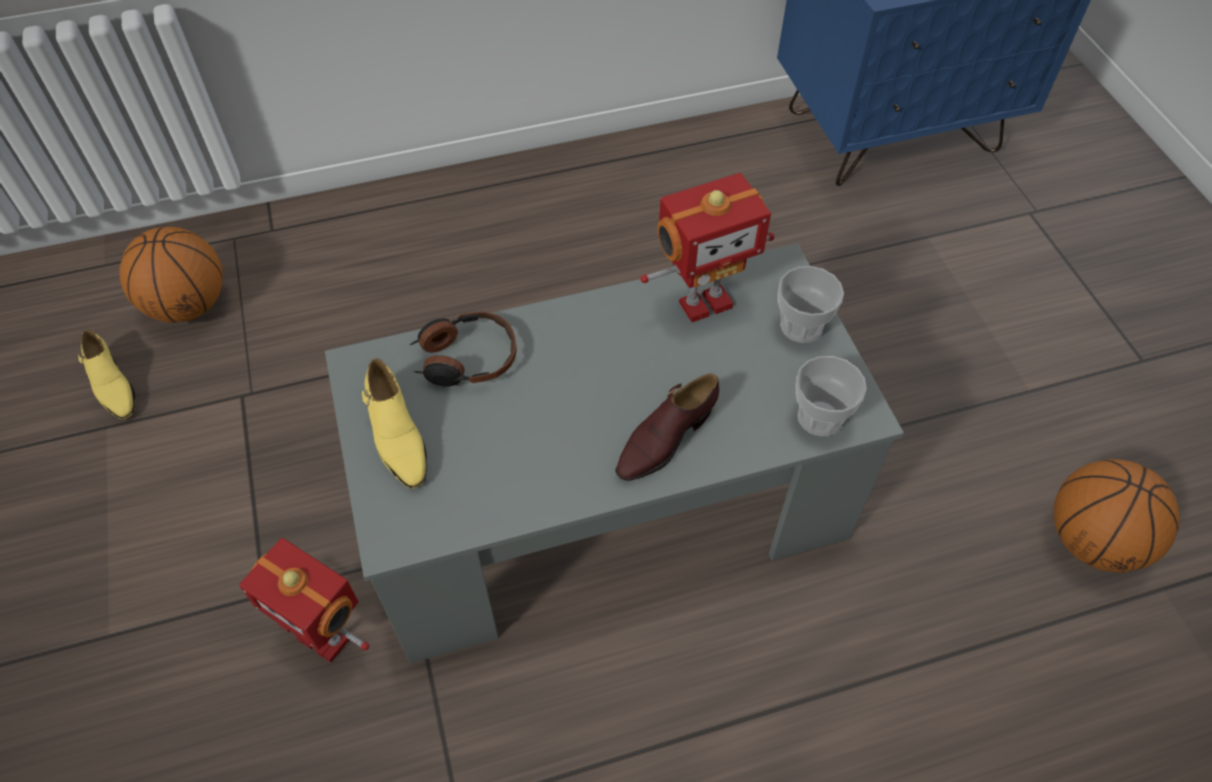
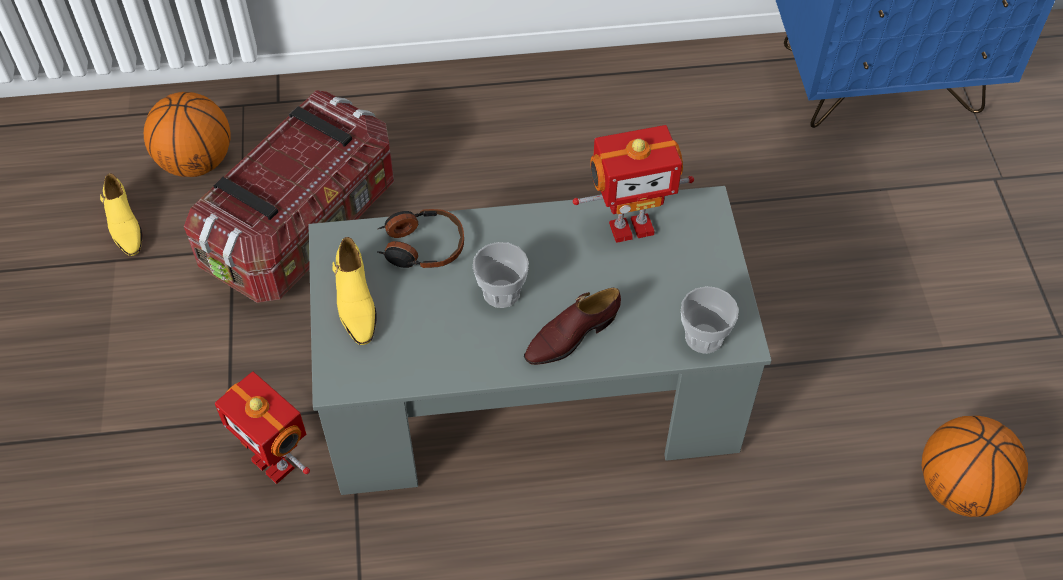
camera: 10 degrees right, 0 degrees up
(321, 359) = (304, 227): none -> storage box
(801, 326) = (709, 259): cup -> cup (501, 292)

